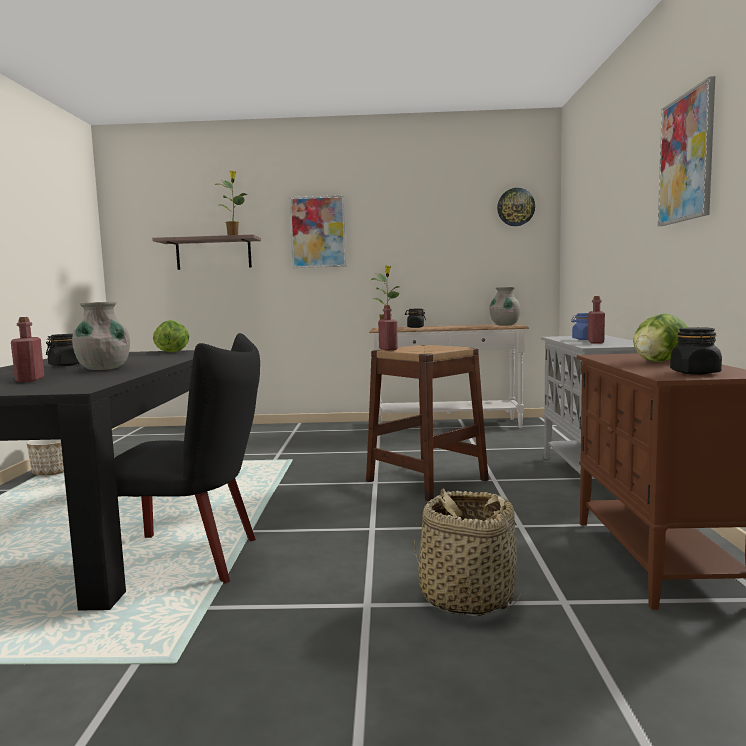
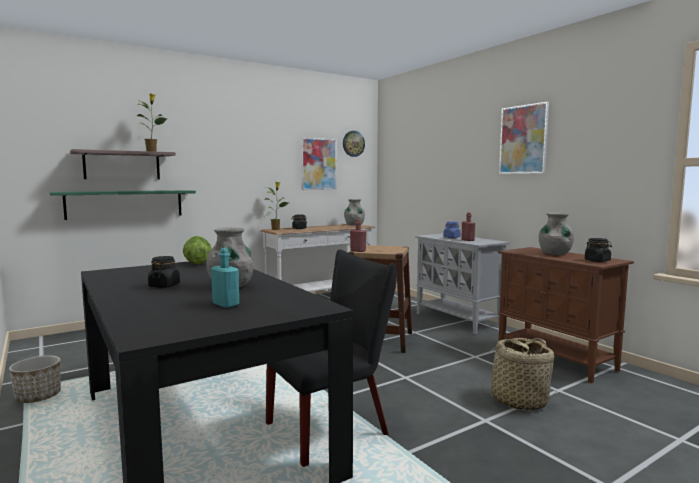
camera: 35 degrees left, 0 degrees up
(30, 380) = (225, 304): red bottle -> turquoise bottle
(217, 295) = (125, 204): none -> green shelf
(318, 232) = (218, 152): picture -> picture (318, 164)
(659, 361) = (555, 254): lettuce -> grey vase

